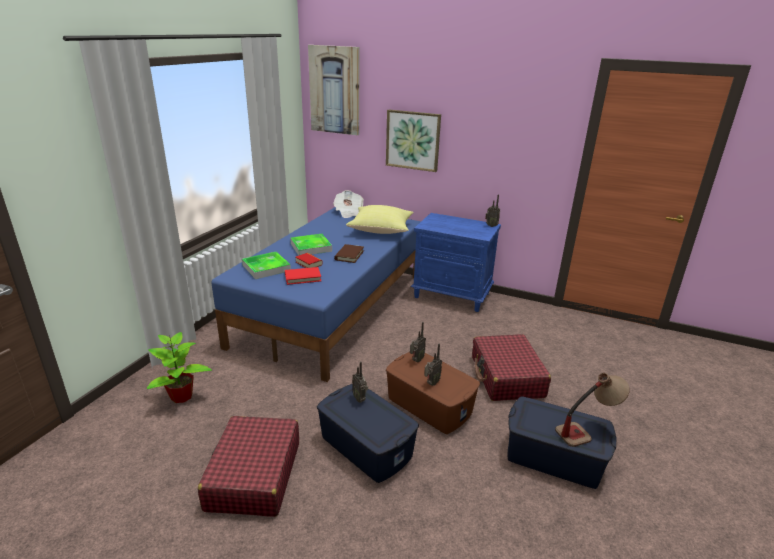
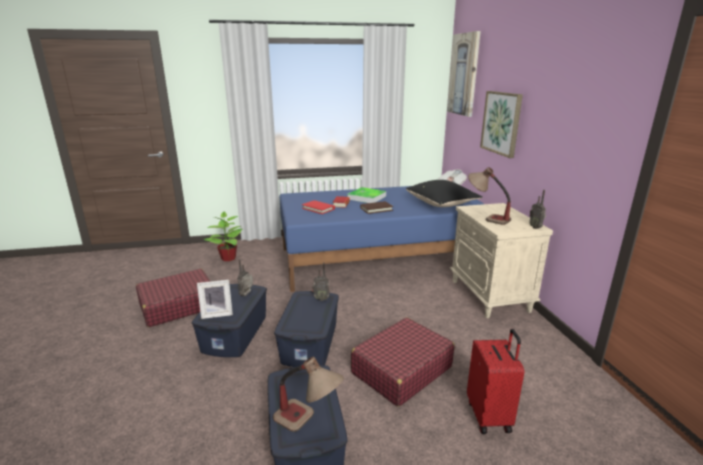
camera: 55 degrees right, 5 degrees down
(266, 268) = (315, 198): tray -> none
(378, 430) = (217, 313): none -> picture frame
(381, 230) = (442, 205): yellow pillow -> black pillow
(430, 405) = (310, 342): brown storage box -> blue storage box
(431, 383) = (296, 315): radio -> none
(452, 295) = (490, 296): blue nightstand -> beige nightstand
(453, 230) = (486, 218): none -> table lamp
(577, 366) = (489, 416): none -> red suitcase

